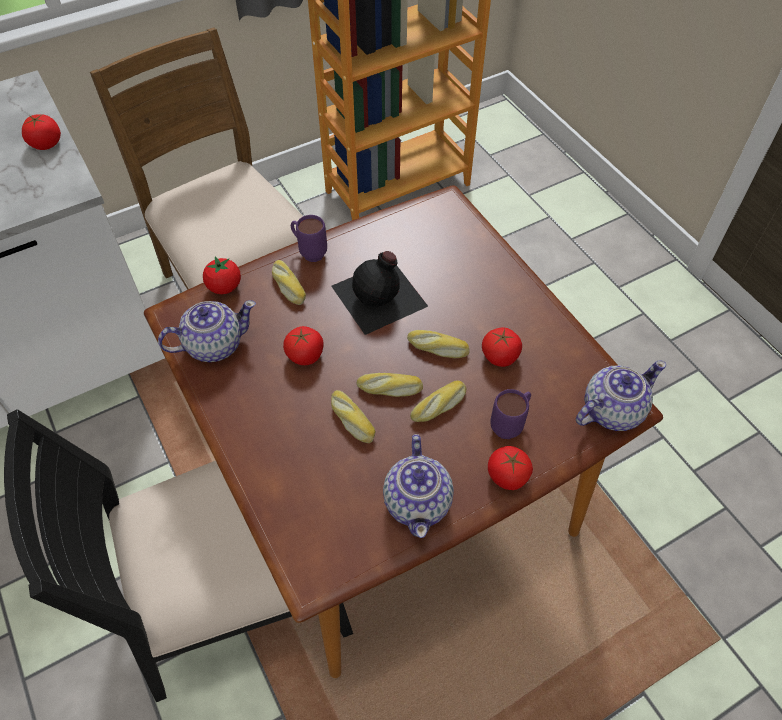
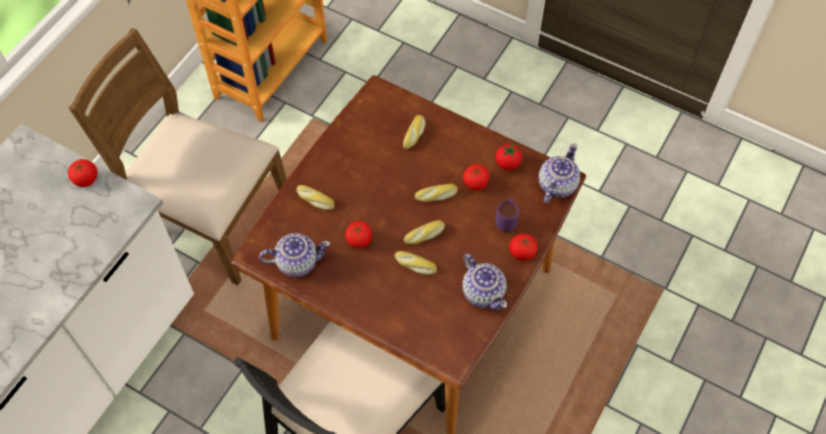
camera: 30 degrees left, 5 degrees up
(213, 345) = (296, 262): teapot -> teapot turned 45 degrees clockwise
(224, 287) = (273, 221): tomato -> tomato (507, 163)
(309, 252) = (311, 170): purple mug -> none
(381, 296) = (379, 178): black bottle -> none
(439, 406) = (460, 231): bread -> bread (414, 134)

